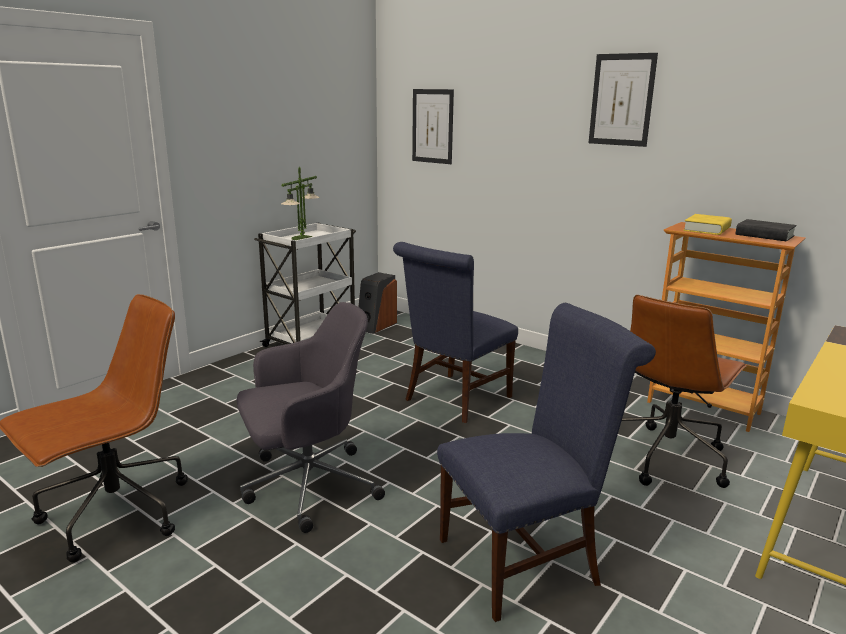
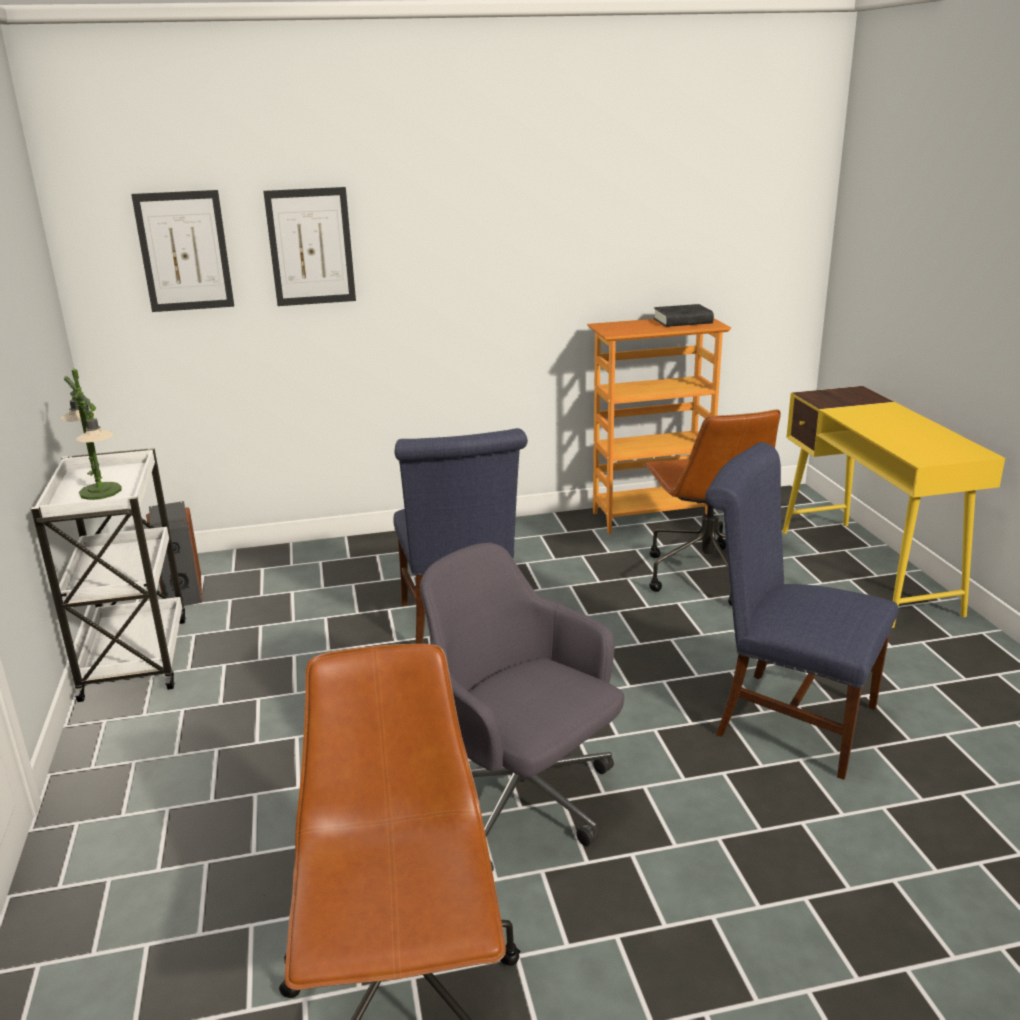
camera: 50 degrees left, 5 degrees up
(307, 485) = (522, 803): grey office chair -> grey office chair turned 60 degrees counterclockwise
(526, 559) = (785, 718): blue chair -> blue chair turned 75 degrees counterclockwise
(621, 100) = (491, 188): picture -> picture (311, 247)
(707, 229) = (631, 327): yellow book -> none

